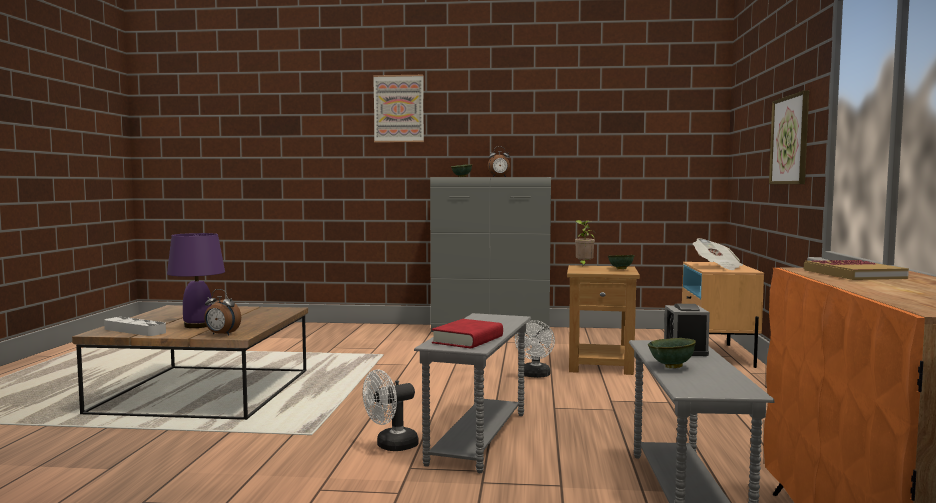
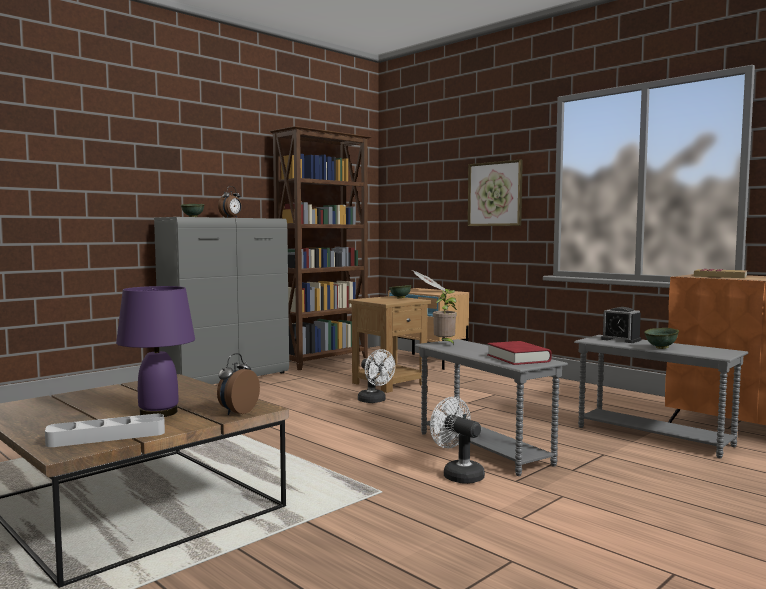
camera: 50 degrees left, 0 degrees up
(221, 334) = (237, 412): alarm clock -> alarm clock turned 150 degrees clockwise
(391, 446) = (458, 474): white fan -> white fan turned 135 degrees clockwise
(398, 109) = (103, 134): picture -> none
(584, 265) = (361, 298): potted plant -> potted plant (445, 344)
(614, 333) = (324, 361): none -> brown bookcase

